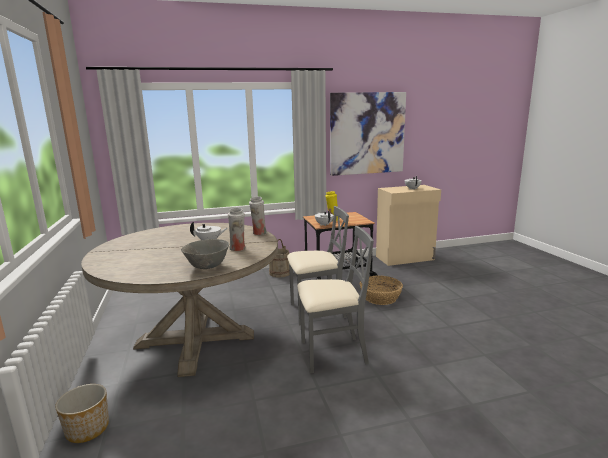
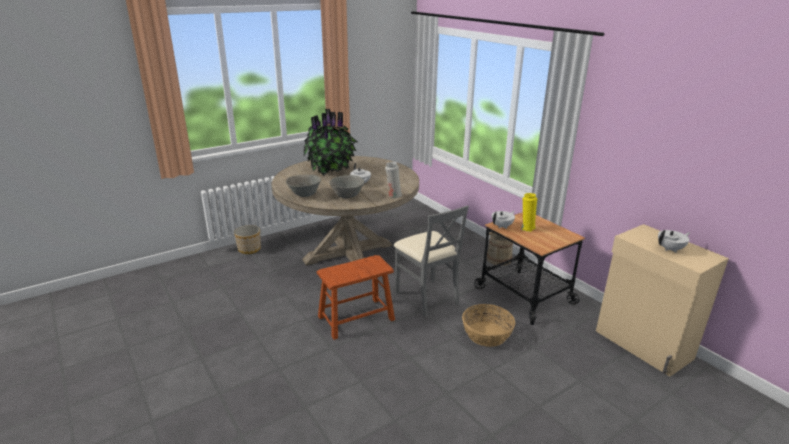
camera: 70 degrees right, 10 degrees up
(144, 250) = (331, 170): none -> potted plant
(238, 249) = (347, 196): white vase -> grey bowl
(332, 353) = (356, 318): grey chair -> brown stool
(367, 133) = (649, 138): picture -> none

